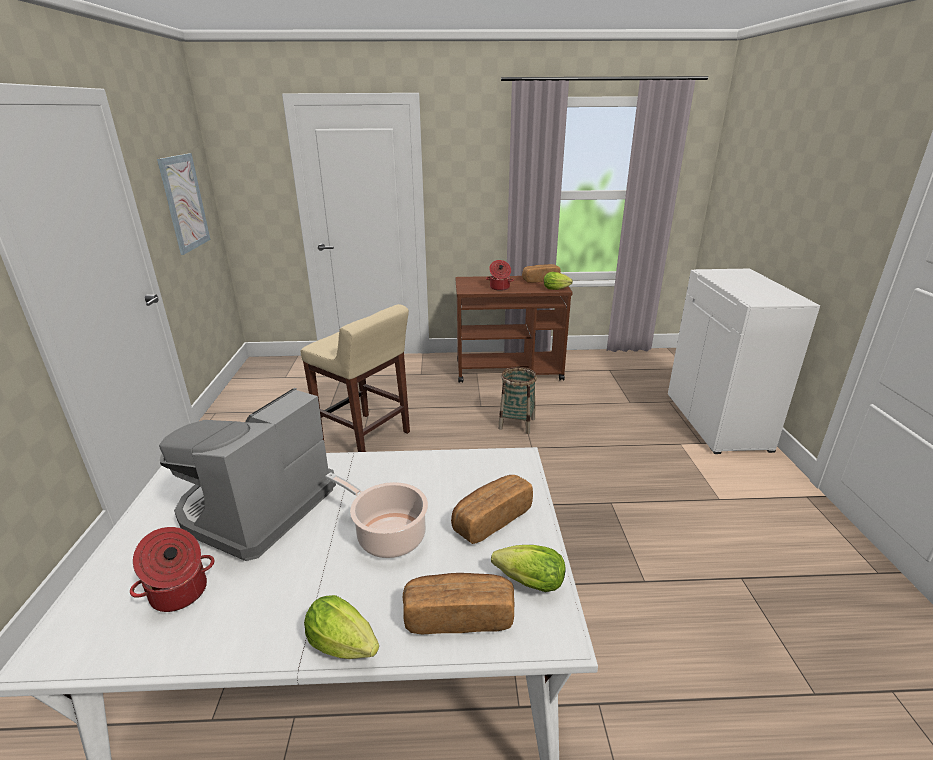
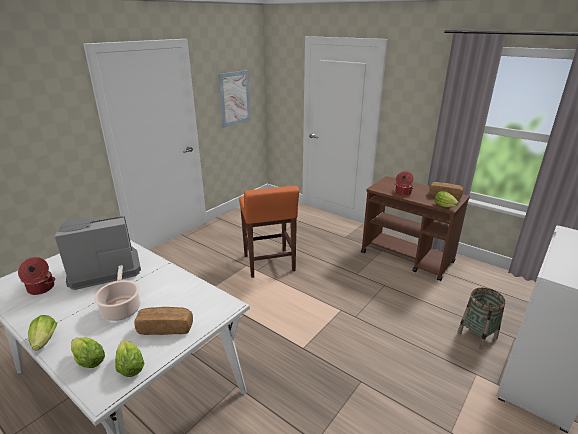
camera: 40 degrees right, 0 degrees up
(365, 438) = (269, 263): beige stool -> orange stool
(458, 616) = (88, 360): bread -> lettuce
(516, 423) = (365, 296): basket -> basket (477, 335)

